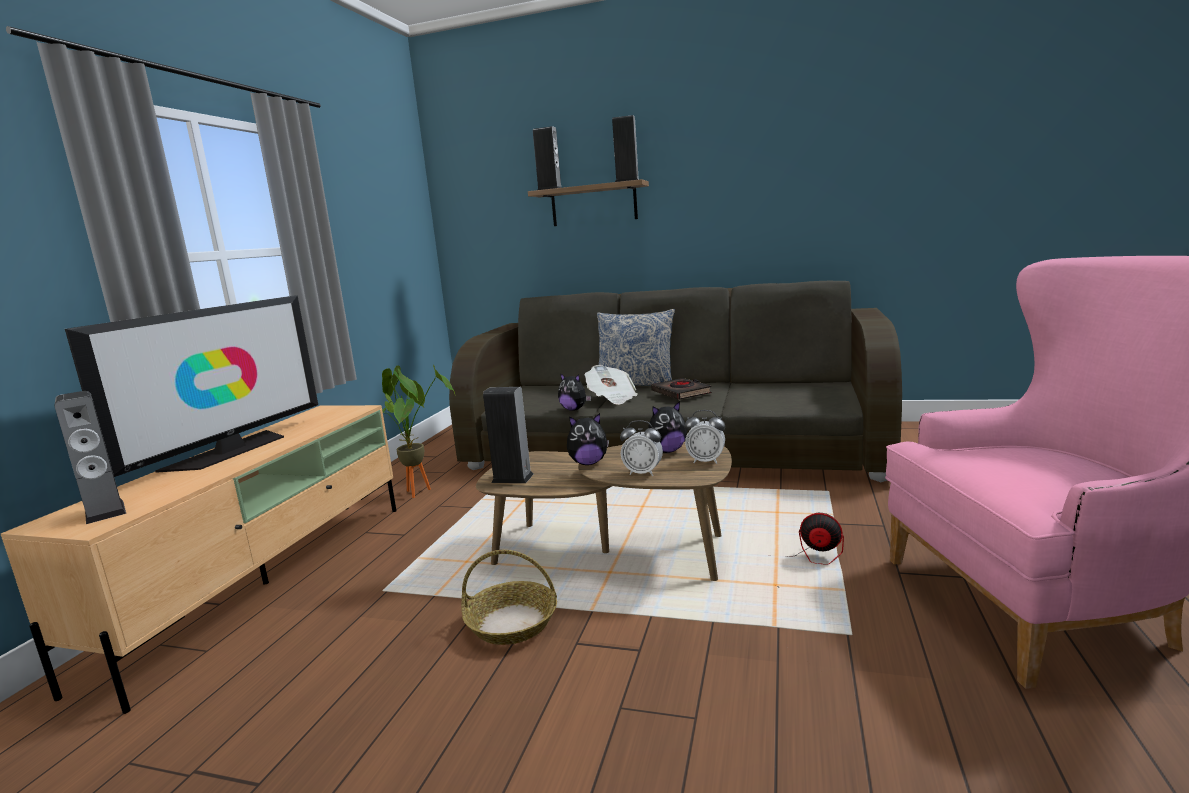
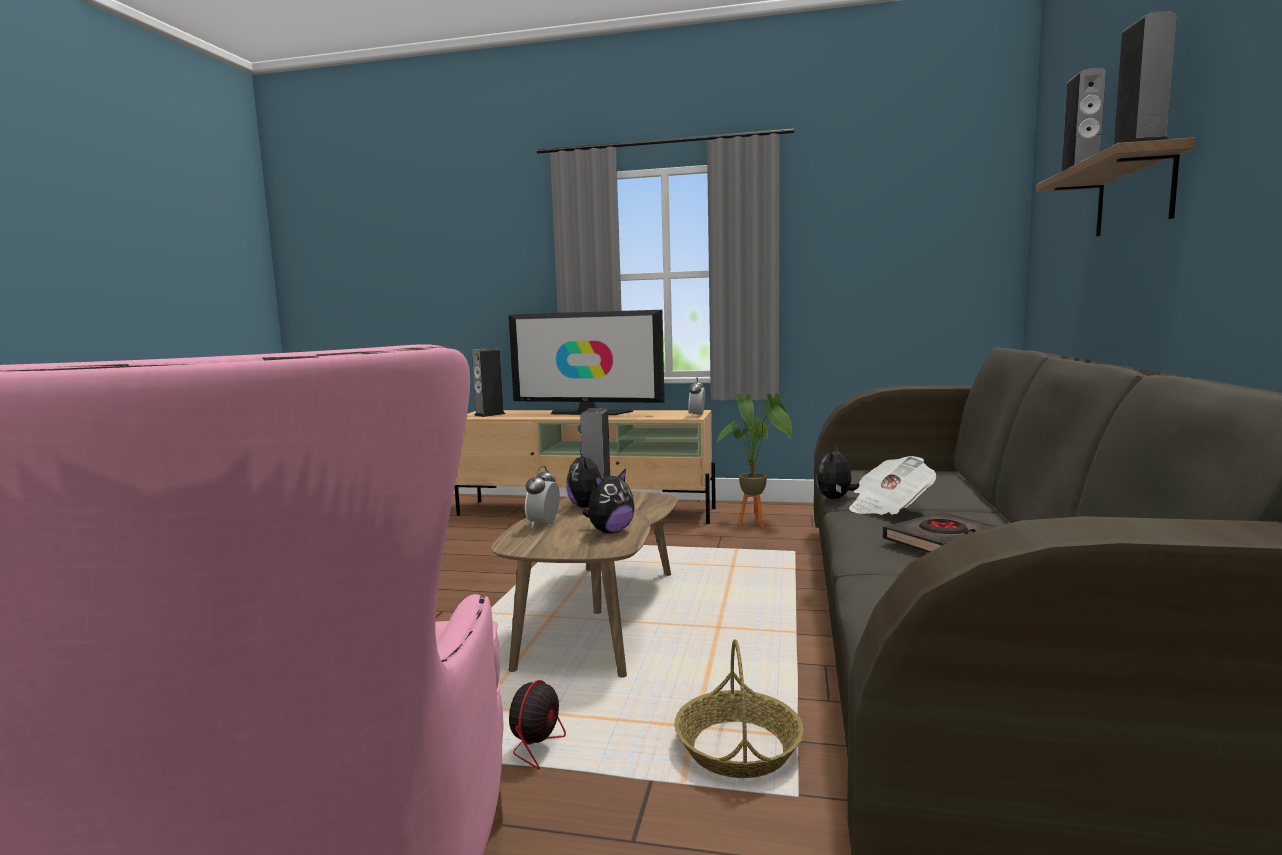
camera: 85 degrees right, 5 degrees down
(511, 623) = (486, 586): basket -> basket (737, 747)
(636, 385) = (1000, 519): pillow -> none
(667, 451) = (610, 531): plush toy -> plush toy turned 105 degrees counterclockwise
(706, 461) = (563, 547): alarm clock -> alarm clock (697, 416)

